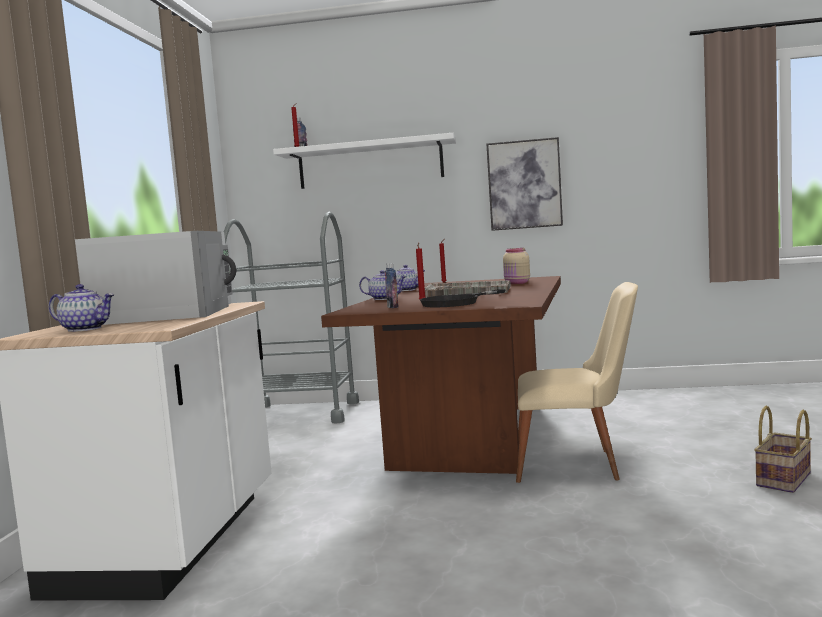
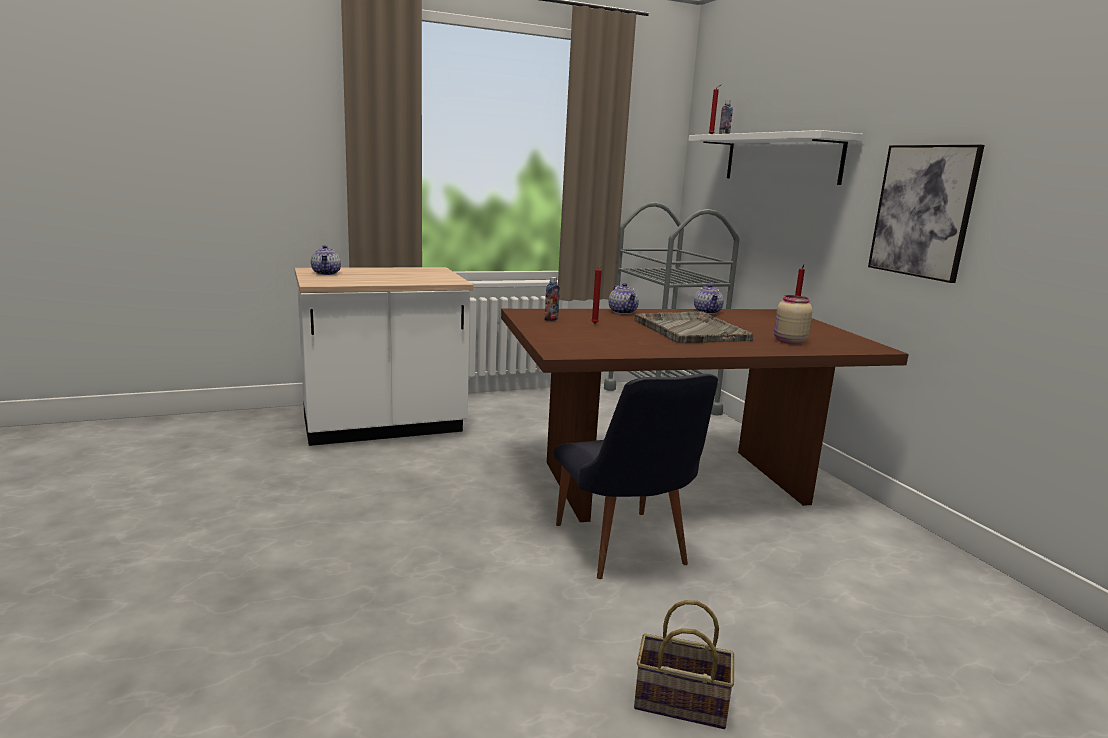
camera: 60 degrees right, 10 degrees up
(168, 313) = (403, 275): white microwave -> none
(457, 302) = (584, 333): black frying pan -> none
(577, 466) = (624, 551): beige chair -> black chair

